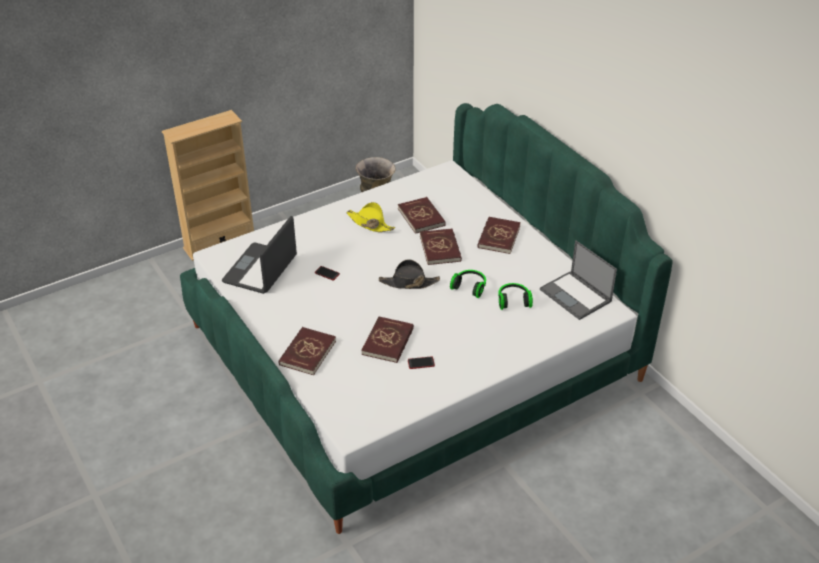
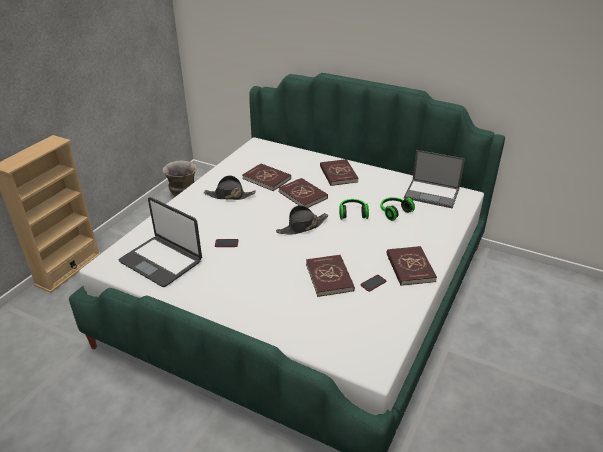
camera: 30 degrees left, 5 degrees down
(261, 269) = (161, 261): laptop -> laptop turned 45 degrees counterclockwise
(307, 353) = (267, 315): red book -> red book (410, 267)
(370, 223) = (229, 195): yellow hat -> black hat

